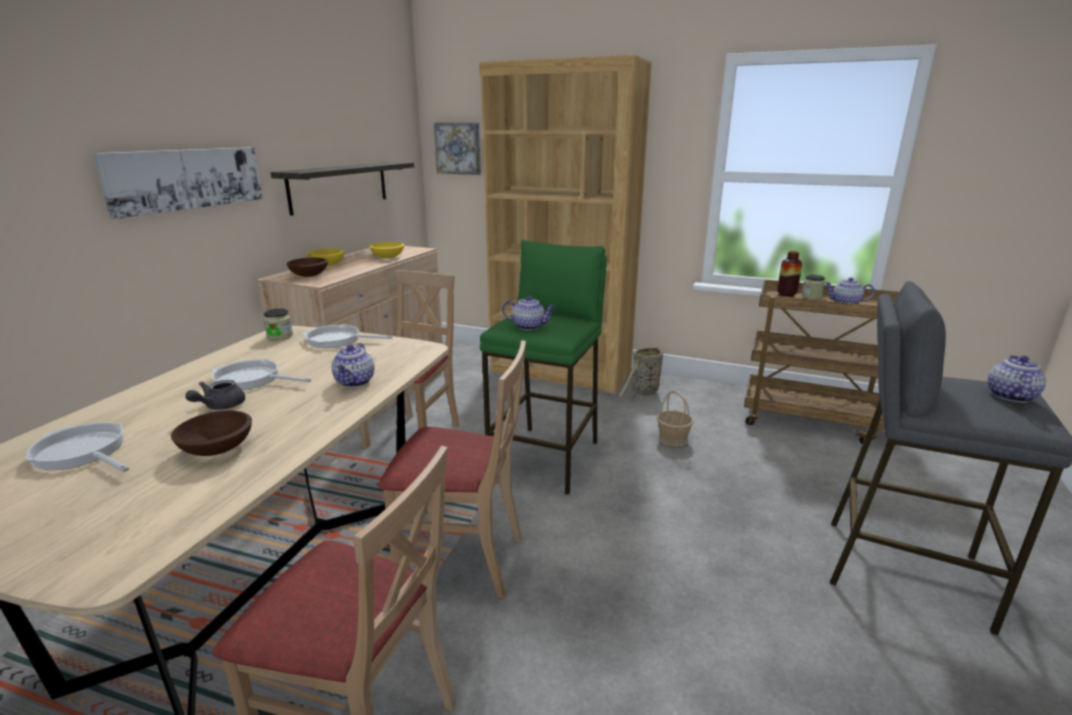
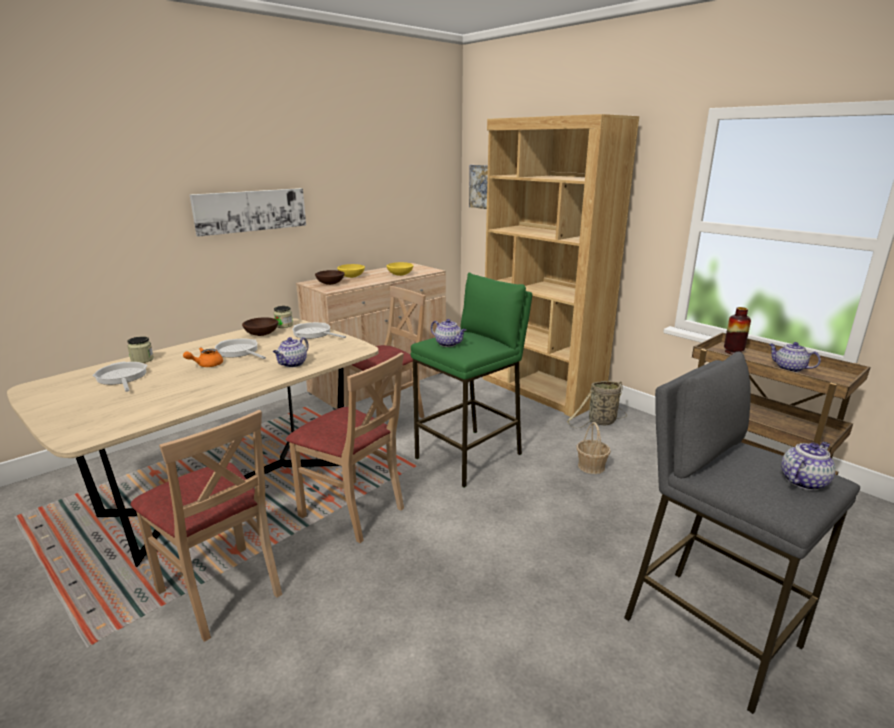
camera: 25 degrees right, 0 degrees up
(217, 448) = (181, 389): brown bowl -> brown bowl (261, 334)
(219, 406) = (206, 365): grey teapot -> orange teapot
(339, 186) = (375, 216): shelf -> none
(811, 296) = (761, 356): jar -> jar (142, 360)

